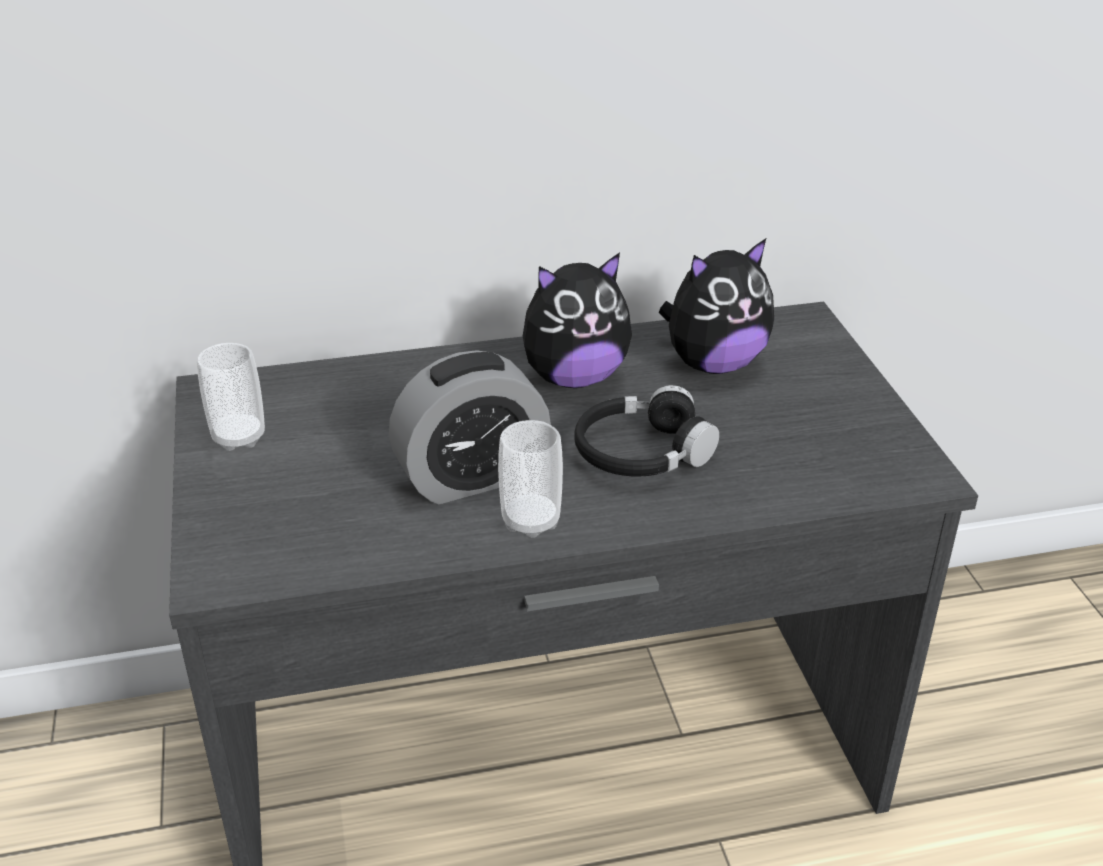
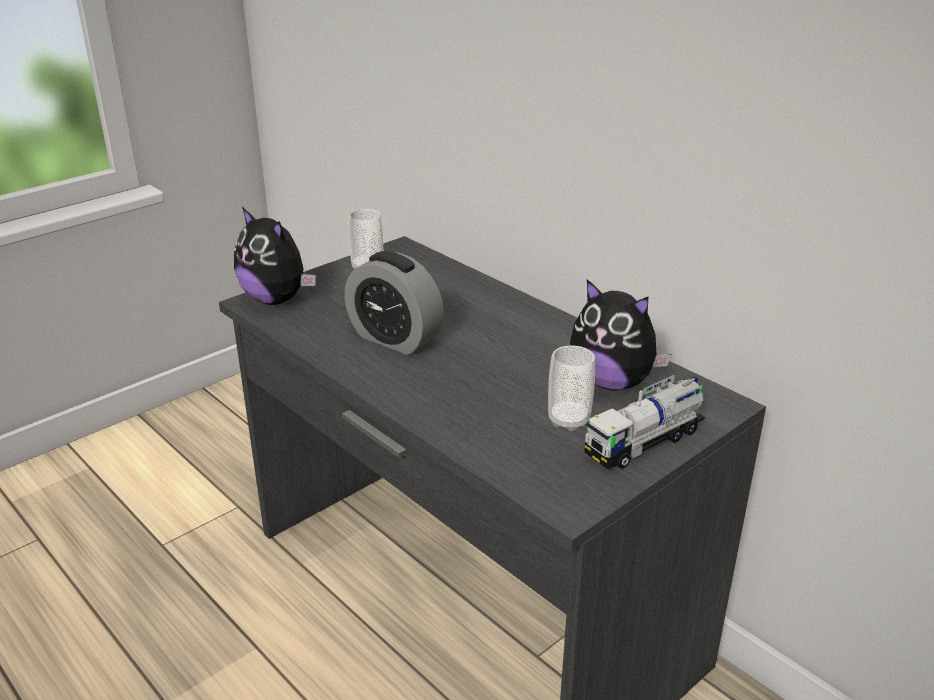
camera: 60 degrees right, 5 degrees down
(531, 521) = (370, 368): cup -> cup (569, 420)
(574, 377) = (533, 338): plush toy -> plush toy (276, 299)
(641, 453) = (475, 384): black headphones -> none
(841, 389) = (644, 442): none -> toy truck

